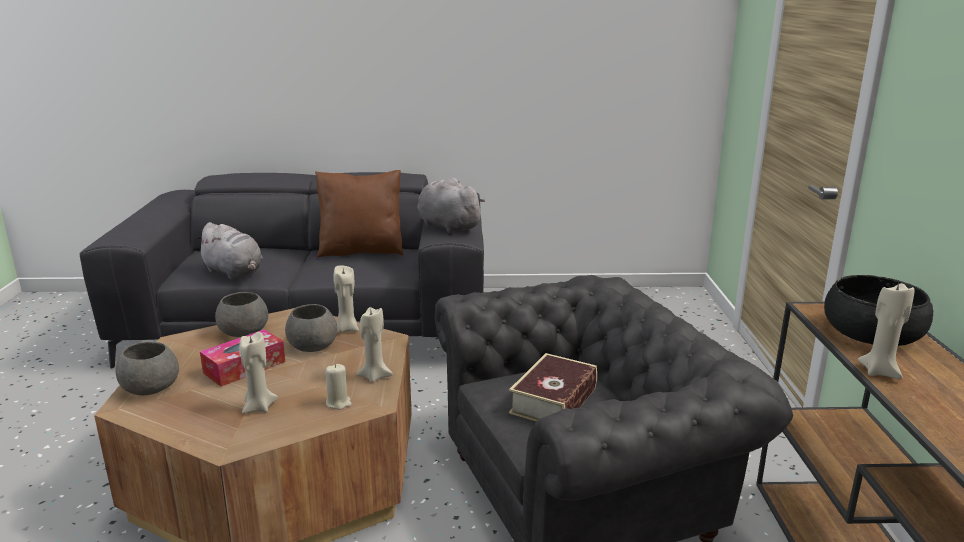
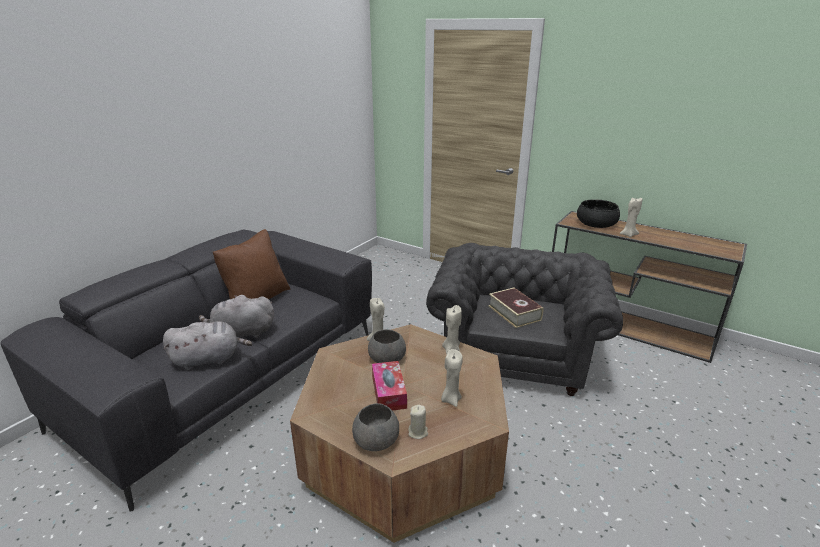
camera: 55 degrees left, 5 degrees up
(245, 331) = (331, 379): grey bowl -> none
(338, 403) = (471, 370): beige candle -> beige candle (418, 432)
(447, 226) = (327, 255): grey plush toy -> grey plush toy (241, 333)

